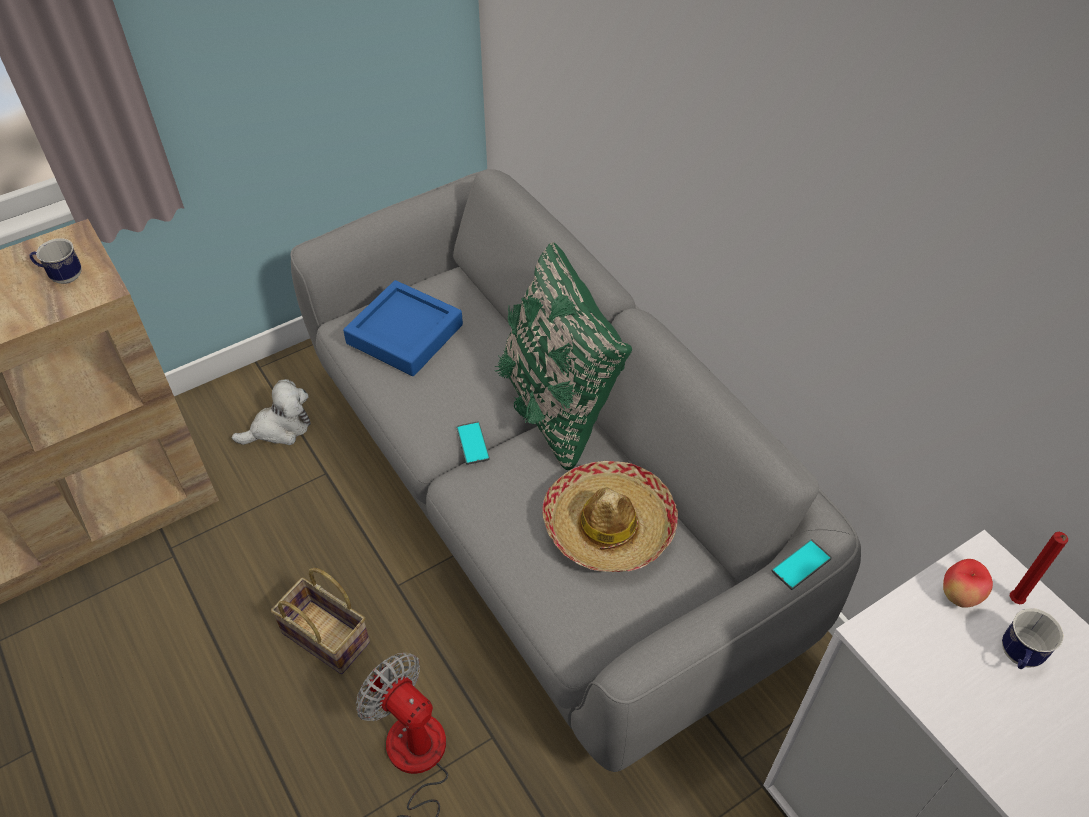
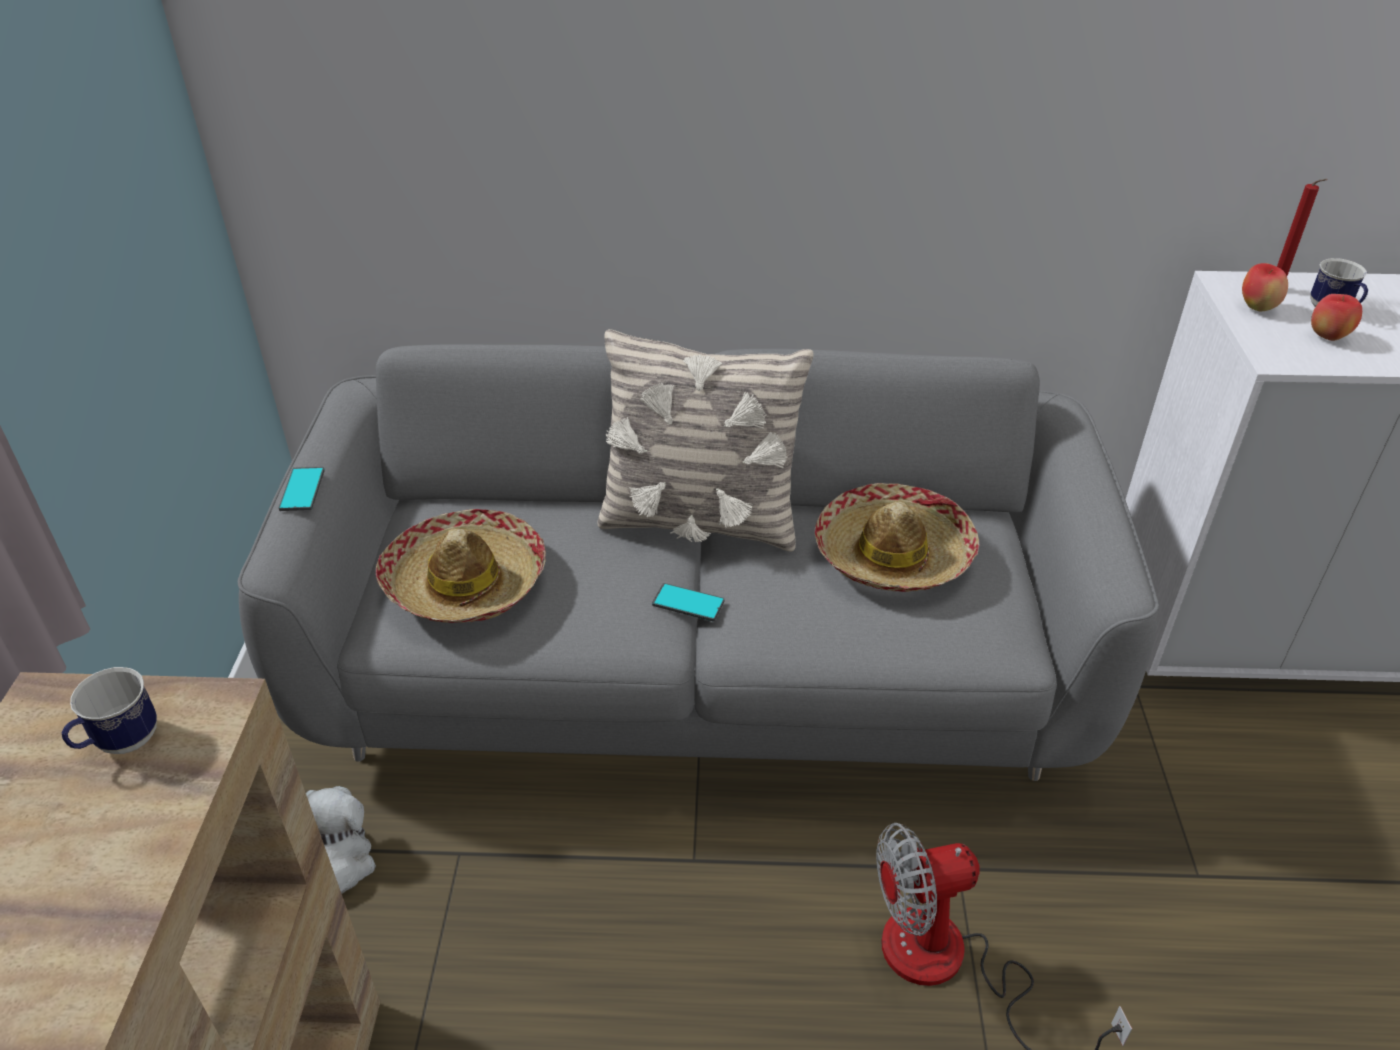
camera: 55 degrees left, 10 degrees down
(328, 637) = (711, 969): basket -> none
(405, 334) = (466, 582): blue tray -> hat
(554, 408) = (700, 522): green pillow -> beige pillow
(801, 564) = (1076, 432): phone -> phone (302, 490)
(959, 665) = (1328, 337): none -> apple

